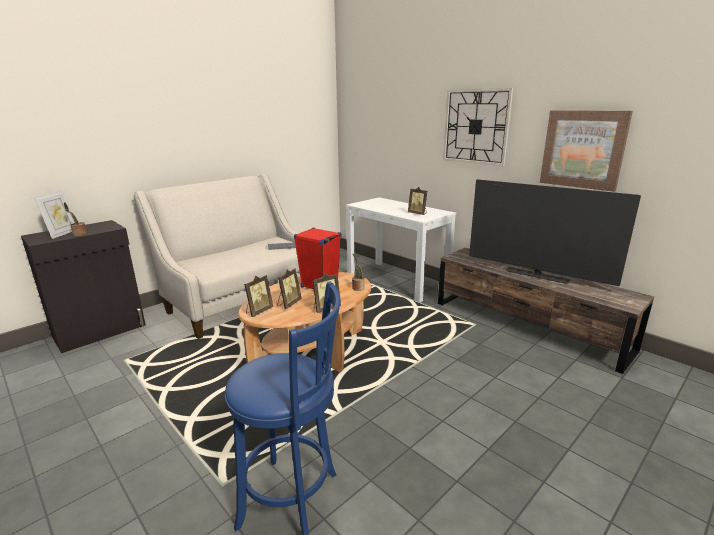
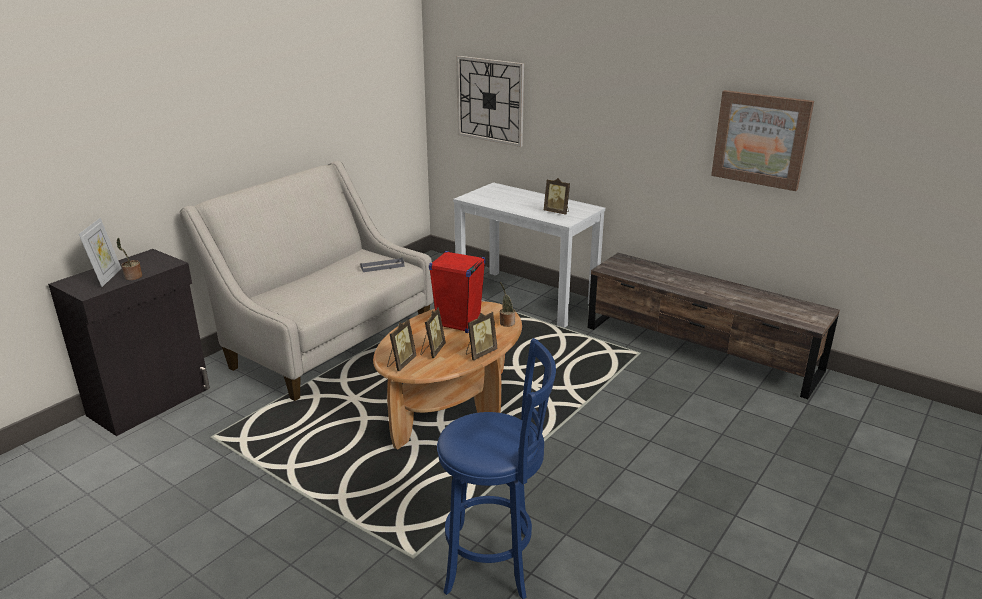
camera: 10 degrees left, 5 degrees up
(476, 126) = (630, 100): wall clock -> wall clock (490, 100)
(536, 275) = (711, 290): television -> none

